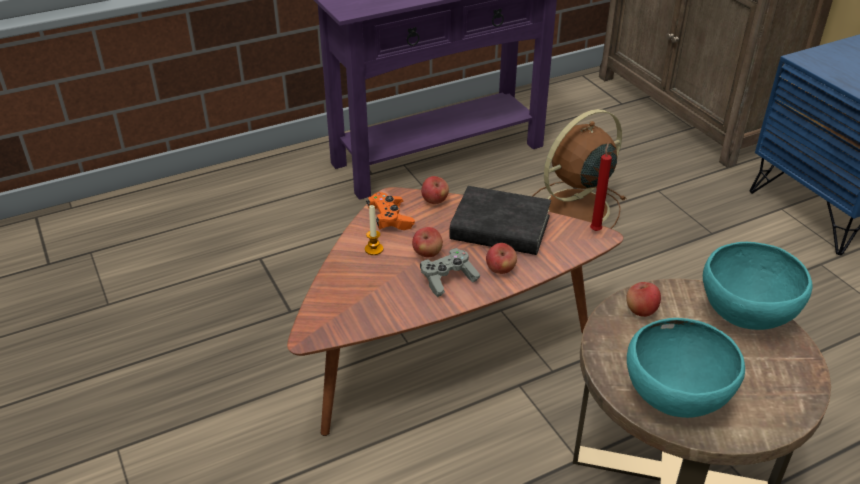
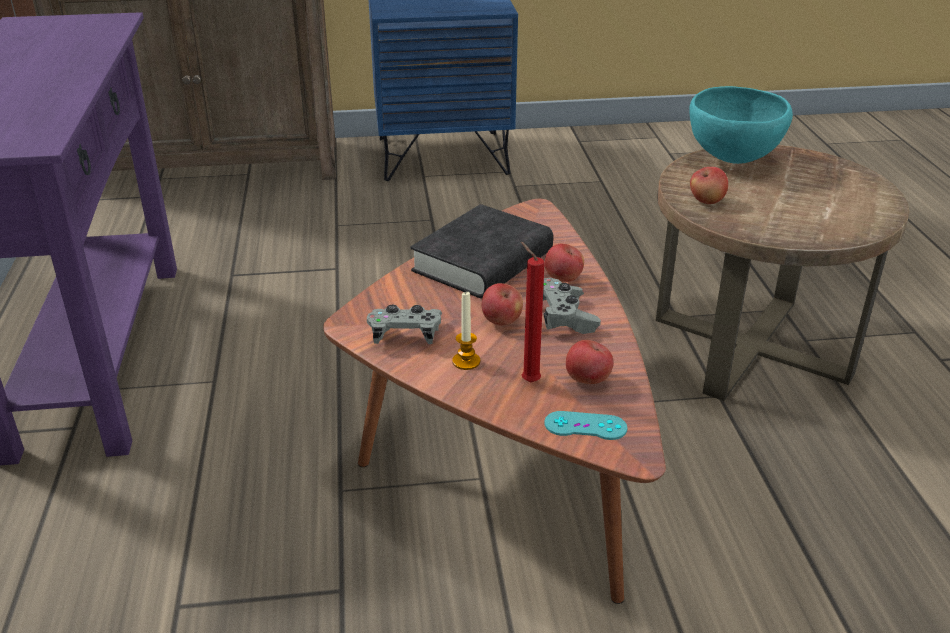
camera: 70 degrees left, 5 degrees down
(328, 311) = (585, 426): none -> turquoise game controller
(390, 219) = (405, 335): orange game controller -> grey game controller
(434, 201) = (390, 293): apple -> apple (587, 380)
(574, 209) = (321, 283): brown fan -> none
(595, 229) = (523, 208): red candle -> red candle (528, 381)
(675, 401) = (842, 217): turquoise bowl -> none

